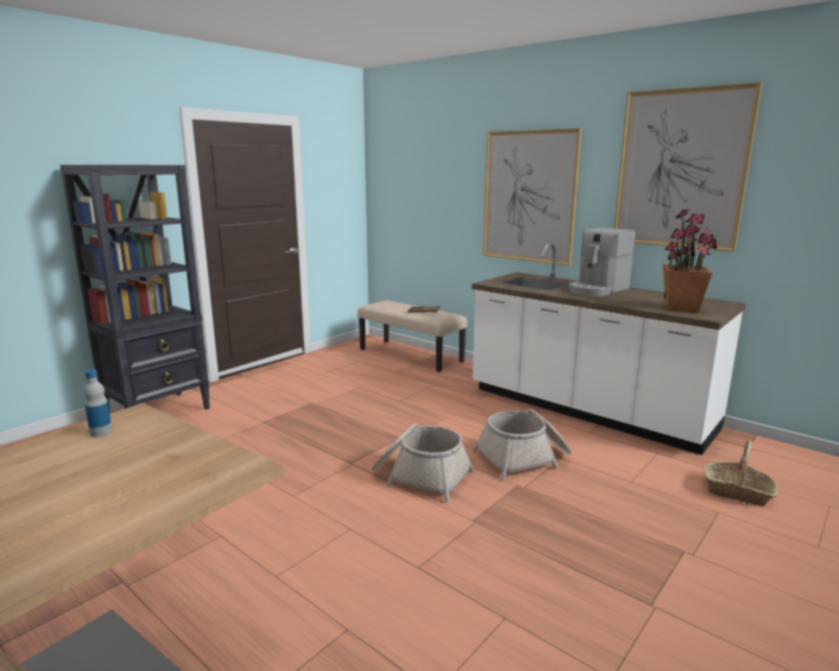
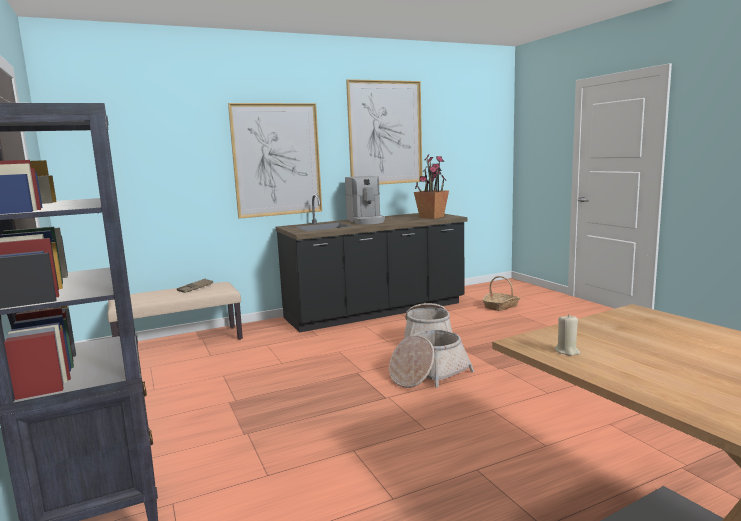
camera: 65 degrees left, 5 degrees down
(101, 432) = (567, 351): bottle -> beige candle
(587, 409) = (376, 311): white counter -> black counter

